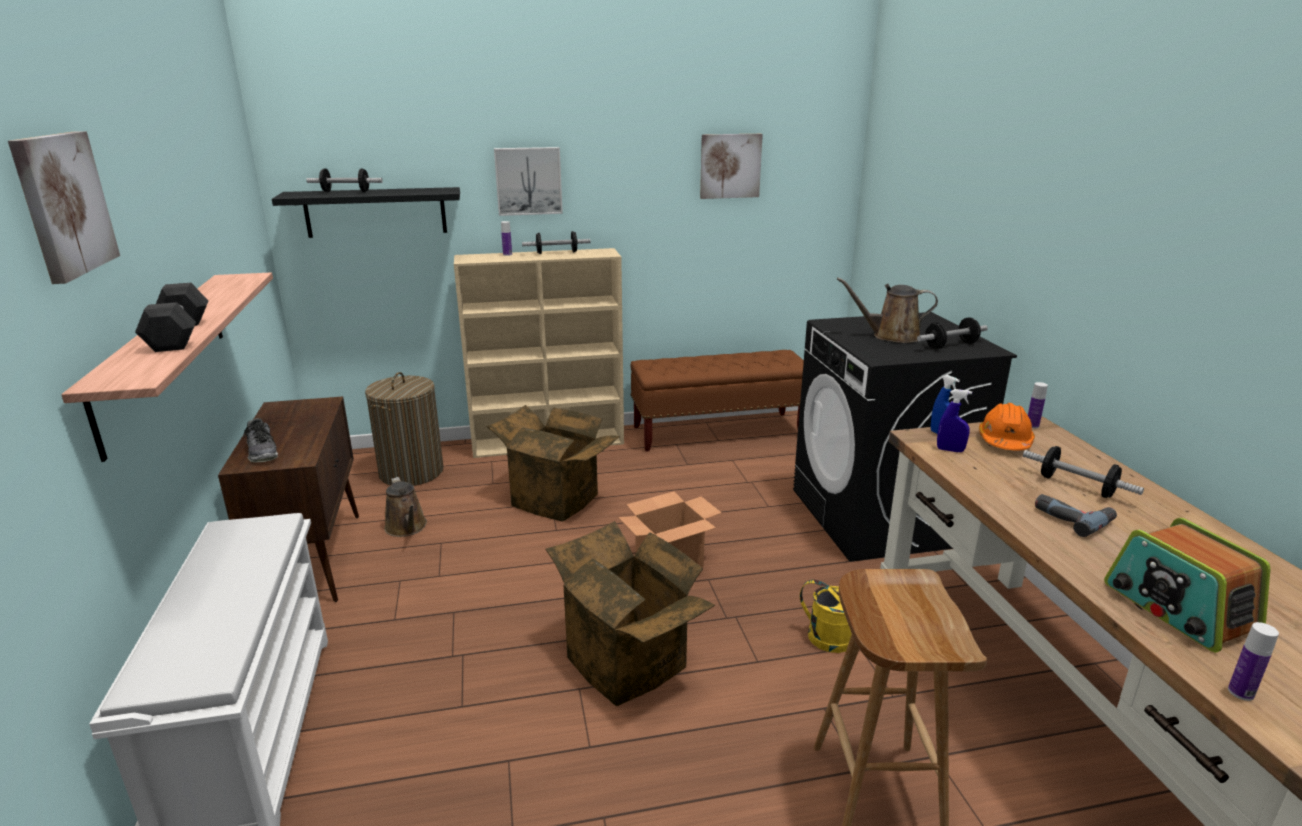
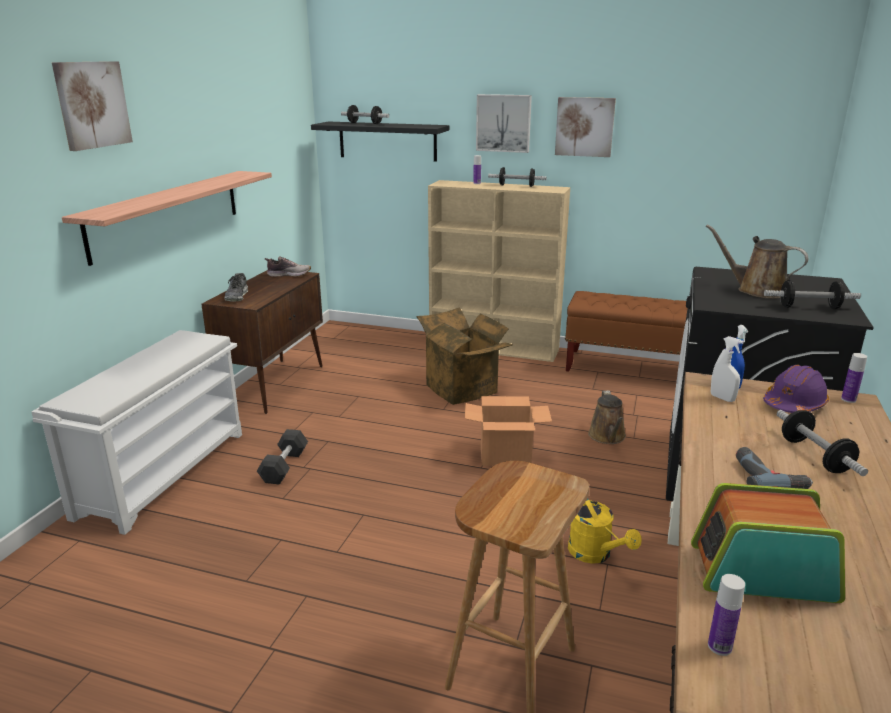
camera: 30 degrees right, 0 degrees up
(179, 335) = (160, 198): black dumbbell -> black dumbbell (284, 466)
(303, 407) = (289, 275): none -> shoe
(407, 528) = (345, 381): brown watering can -> brown watering can (607, 437)
(411, 472) = (379, 346): laundry basket -> none
(632, 661) = (415, 510): cardboard box -> none
(730, 166) = (691, 119): picture -> picture (584, 127)
(950, 450) = (722, 398): blue spray bottle -> white spray bottle
(1004, 441) = (794, 404): orange hard hat -> purple hard hat
(1178, 609) = (761, 572): radio -> radio turned 90 degrees clockwise

